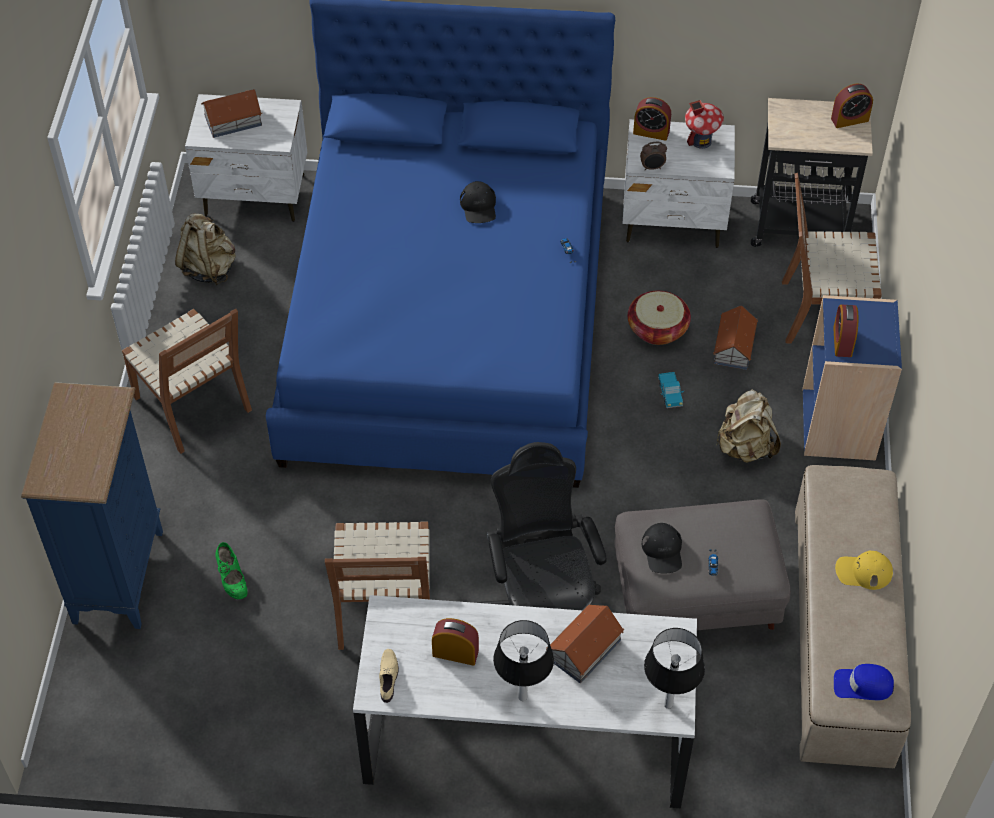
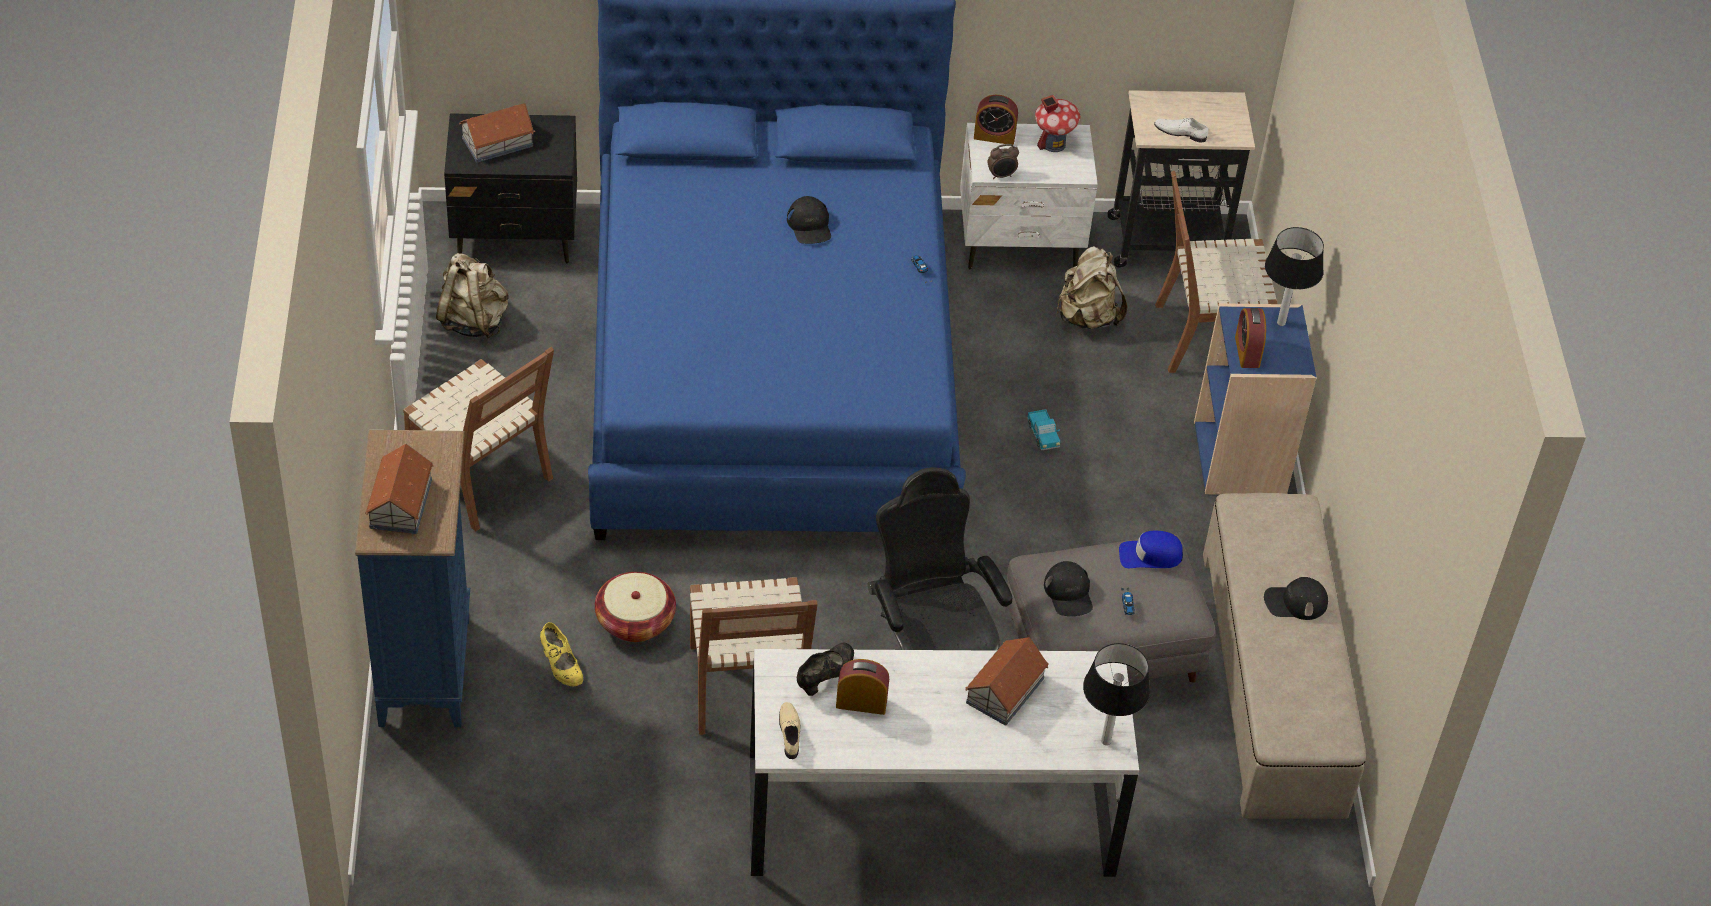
camera: 10 degrees left, 5 degrees down
(232, 579) = (561, 667): green shoe -> yellow shoe
(255, 196) = (516, 236): white nightstand -> black nightstand
(427, 625) = (825, 676): none -> black shoe
(522, 697) = (943, 744): table lamp -> table lamp (1280, 323)
(657, 329) = (1018, 364): basket -> basket (635, 621)
(733, 347) = (1109, 380): toy house -> toy house (400, 504)
(745, 447) = (1137, 489): beige backpack -> beige backpack (1087, 317)
(808, 137) = (1180, 132): none -> white shoe
(849, 119) = (1224, 111): alarm clock -> none
(862, 685) = (1309, 719): blue cap -> blue cap (1150, 555)
(863, 572) = (1295, 602): yellow cap -> black cap

